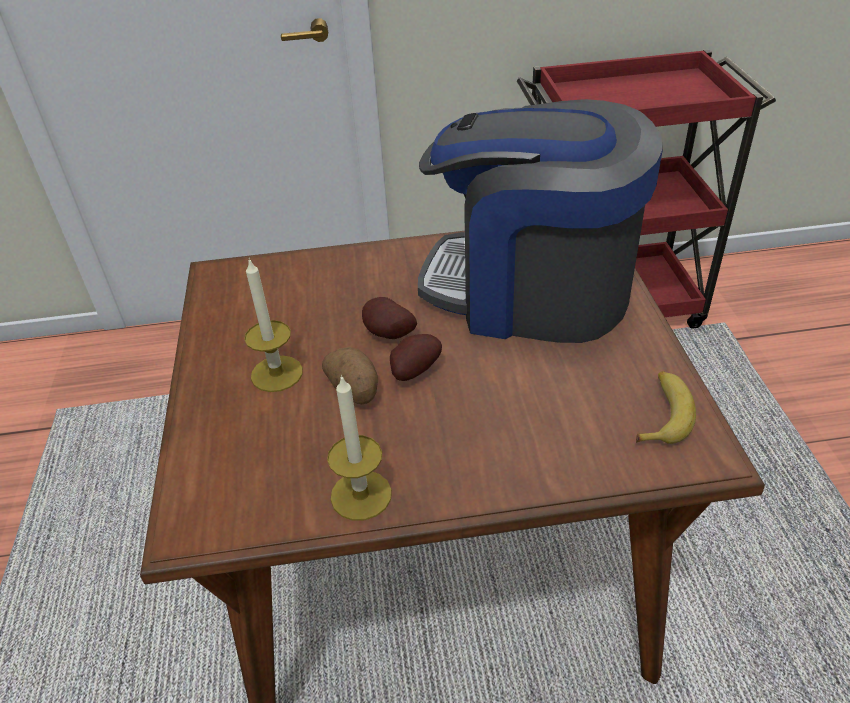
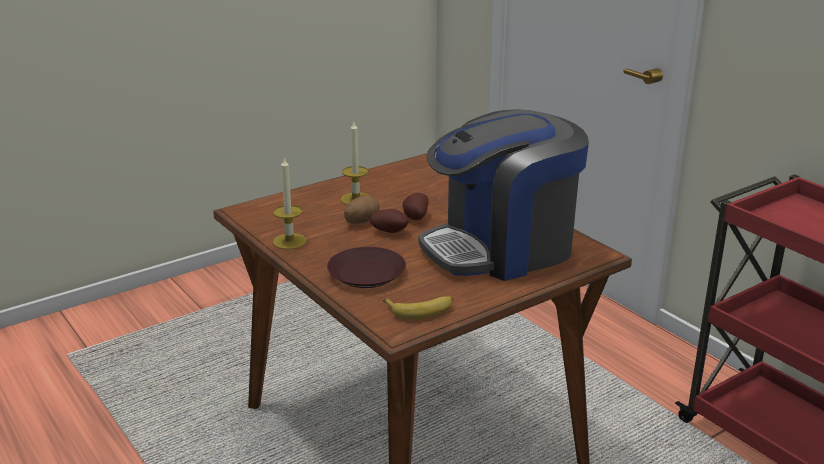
camera: 60 degrees right, 15 degrees down
(530, 291) = (501, 249): coffee machine -> coffee machine turned 105 degrees counterclockwise
(530, 435) = (367, 274): none -> brown plate

